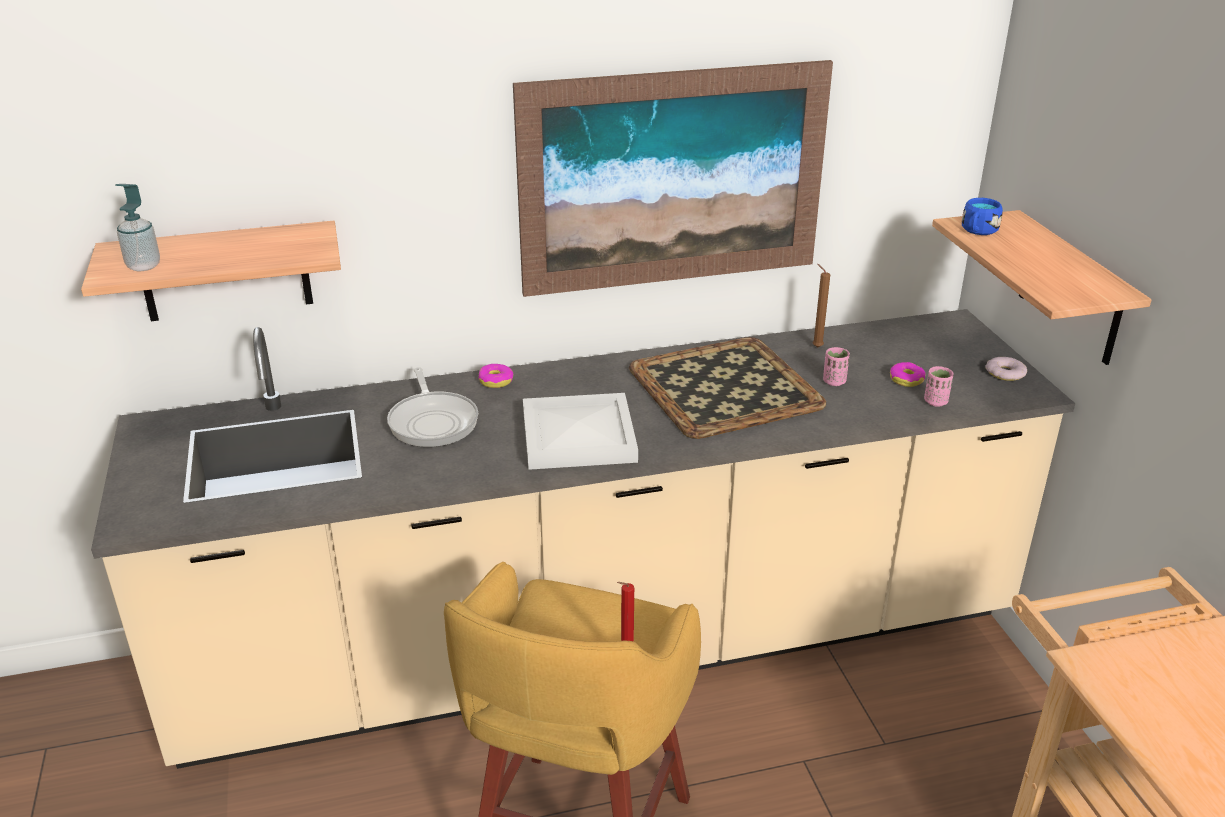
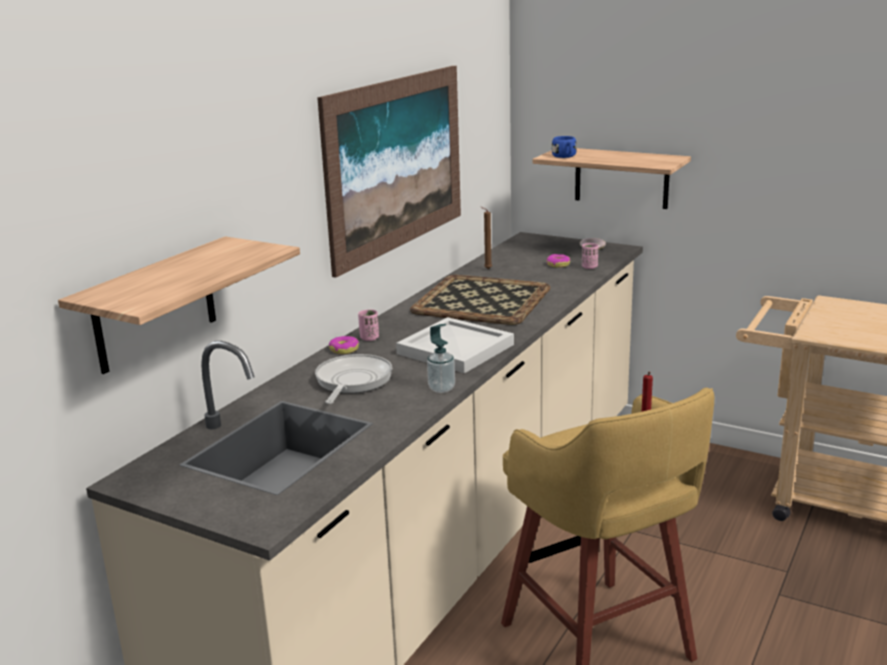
camera: 45 degrees left, 10 degrees down
(143, 266) = (153, 292): soap dispenser -> soap dispenser (441, 388)
(433, 421) = (352, 381): frying pan -> frying pan turned 105 degrees counterclockwise
(834, 381) = (528, 278): pink cup -> pink cup (369, 338)

